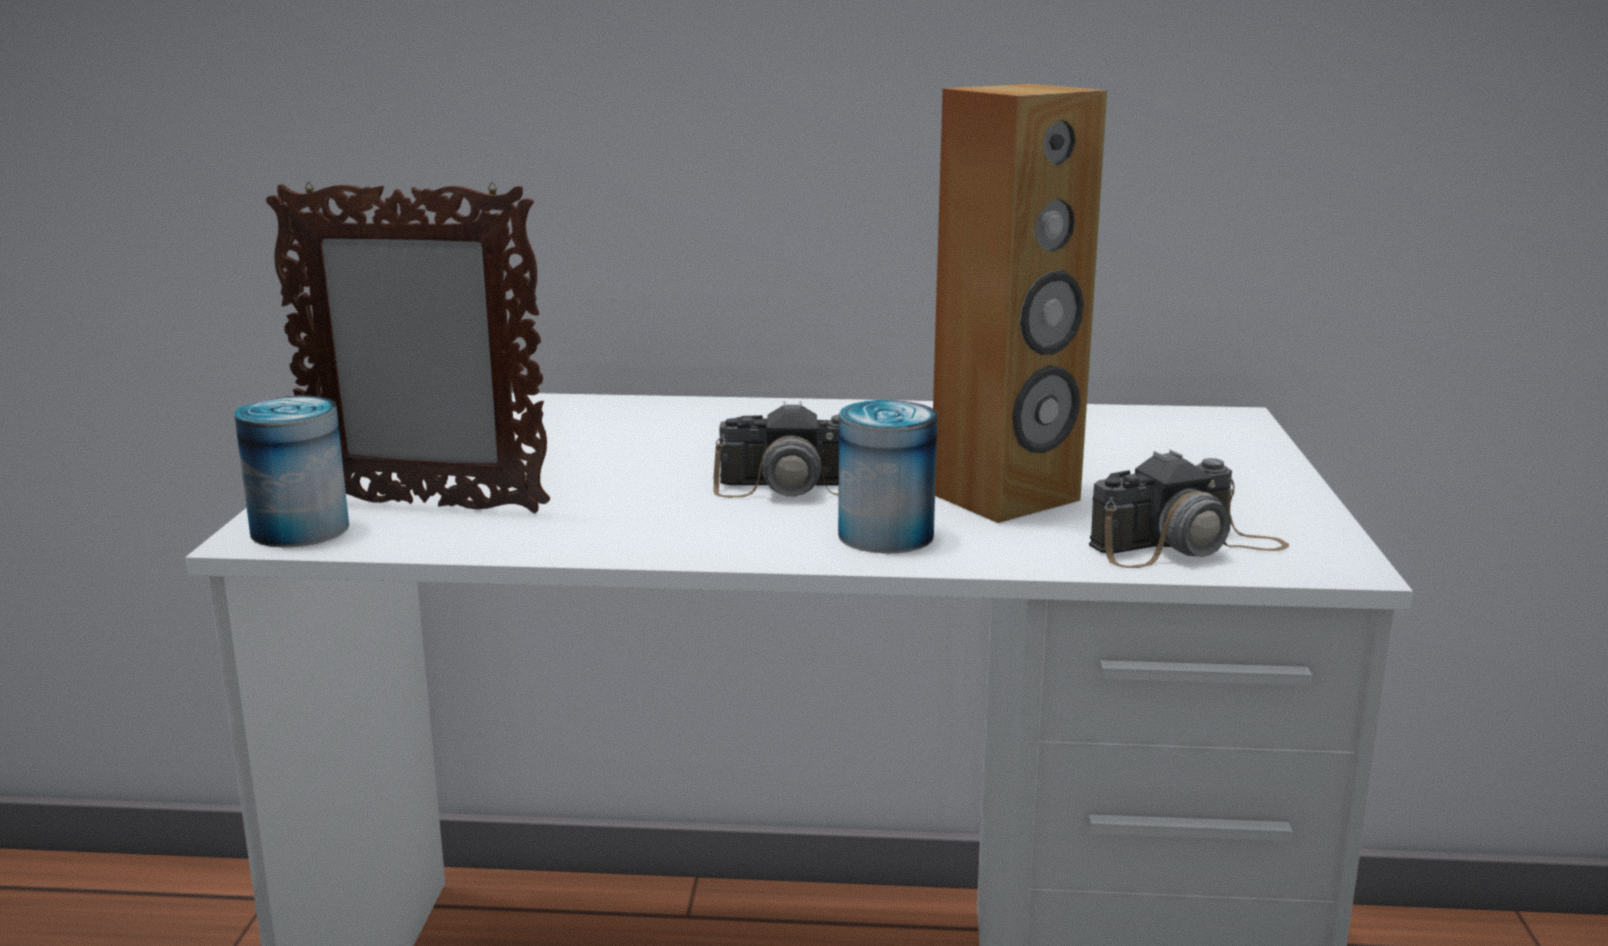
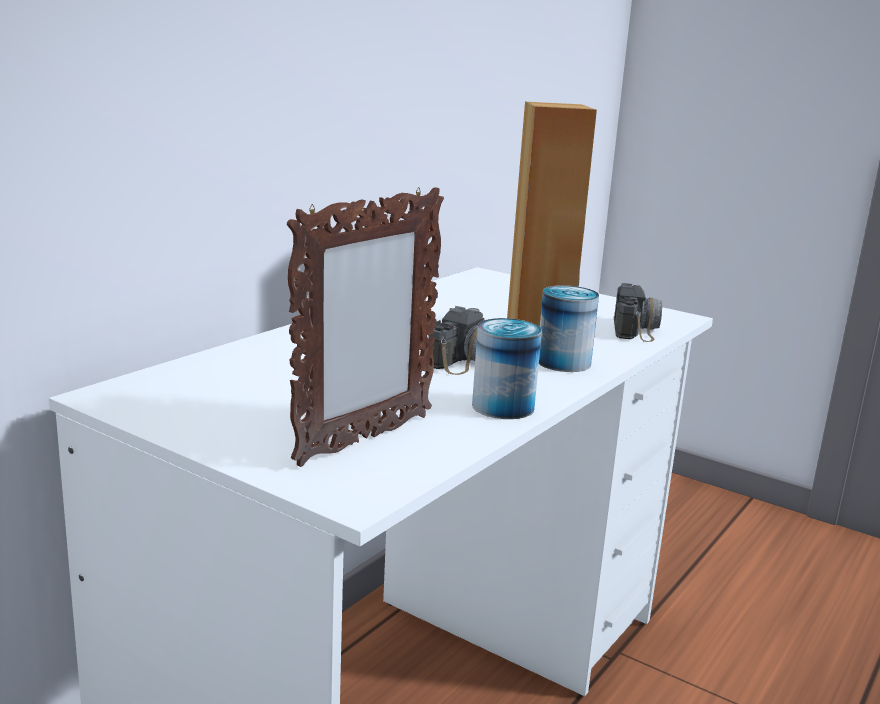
camera: 60 degrees left, 0 degrees up
(300, 529) = (359, 484): can -> can (503, 406)

